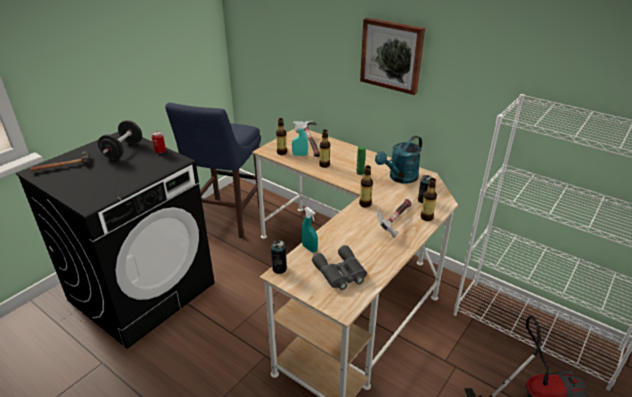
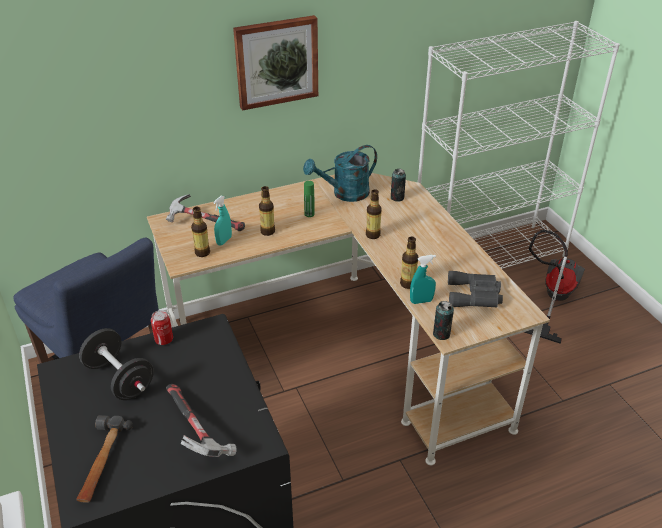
camera: 60 degrees left, 5 degrees up
(395, 222) = (419, 229): hammer -> hammer (195, 431)
(400, 178) = (345, 194): turquoise watering can -> turquoise watering can turned 75 degrees clockwise
(426, 217) = (426, 208): bottle -> bottle (408, 284)

